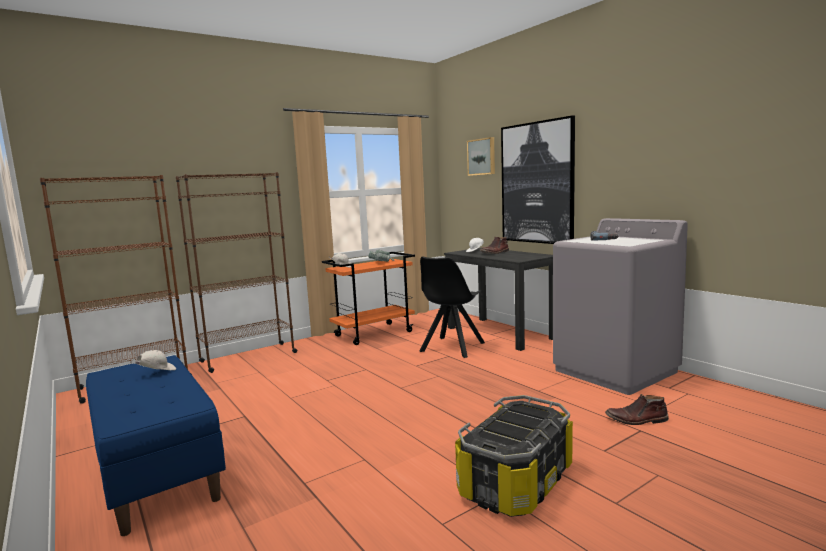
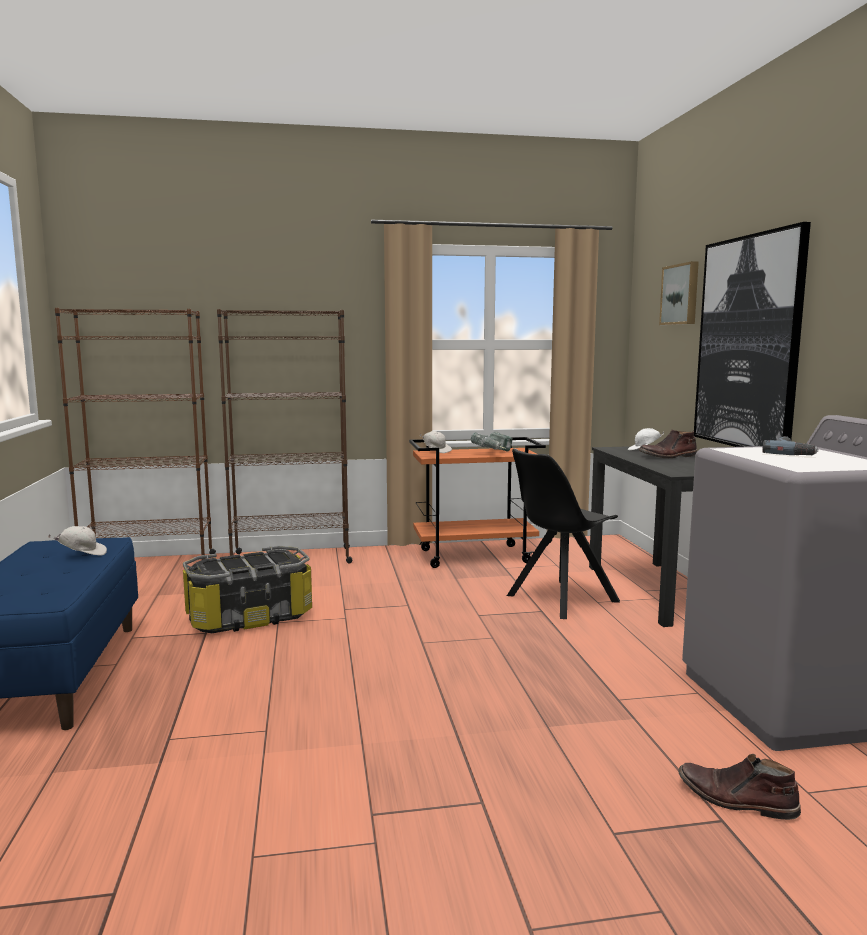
camera: 25 degrees right, 0 degrees up
(517, 482) = (417, 835): storage box -> storage box (249, 618)

